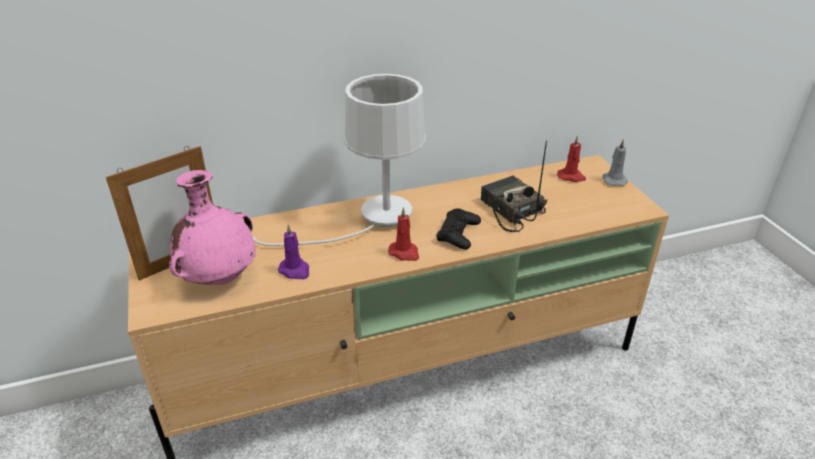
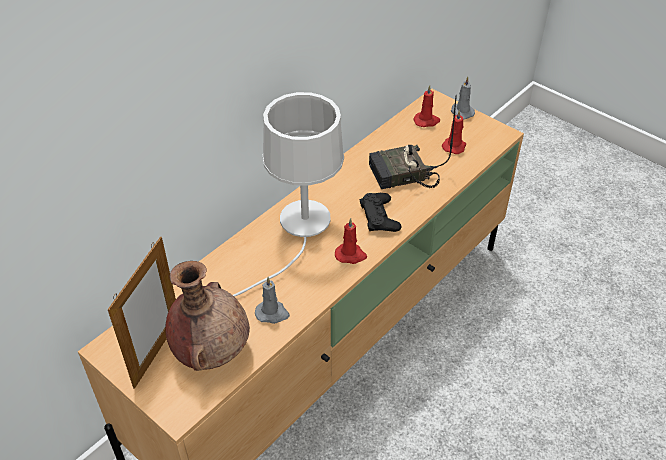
camera: 30 degrees left, 10 degrees up
(220, 278) = (211, 350): pink vase -> brown vase
(295, 271) = (272, 313): purple candle -> grey candle
(510, 210) = (402, 176): radio -> radio turned 45 degrees counterclockwise
(583, 203) = (454, 146): none -> red candle

